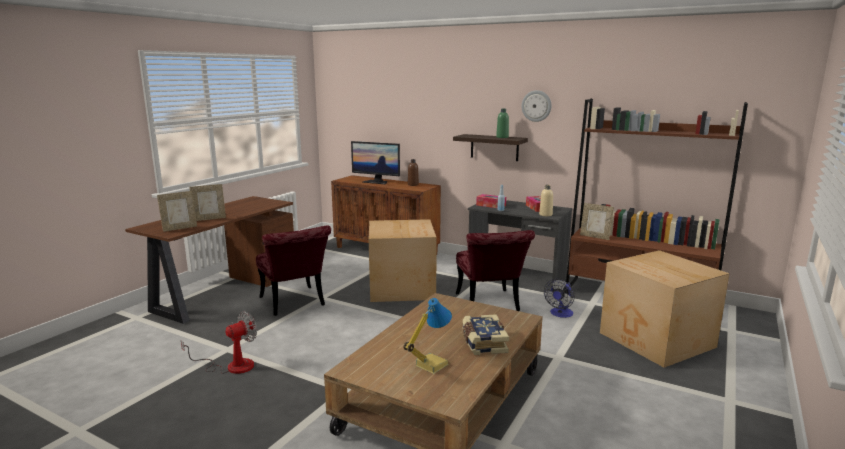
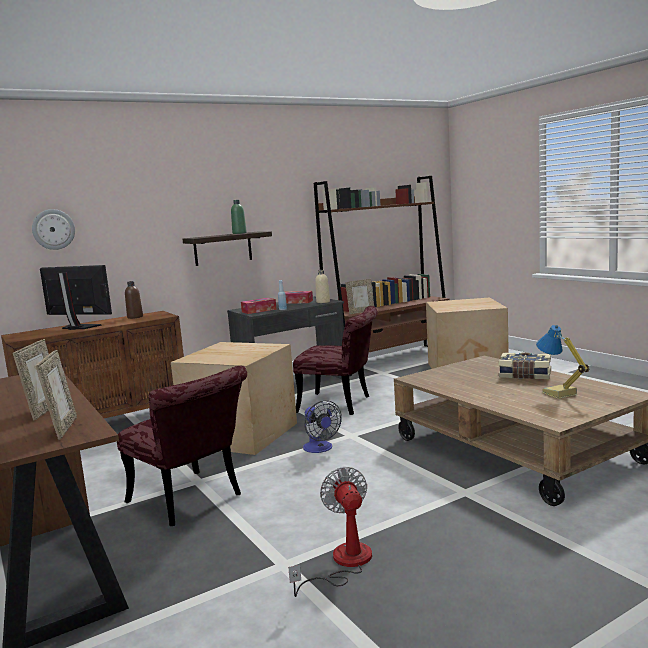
camera: 60 degrees left, 5 degrees down
(295, 304) = (191, 501): red chair -> red chair turned 45 degrees clockwise
(376, 182) = (78, 327): monitor -> monitor turned 120 degrees counterclockwise
(536, 106) = (262, 195): wall clock -> wall clock (53, 229)
(560, 314) = (392, 385): fan -> fan (320, 449)

